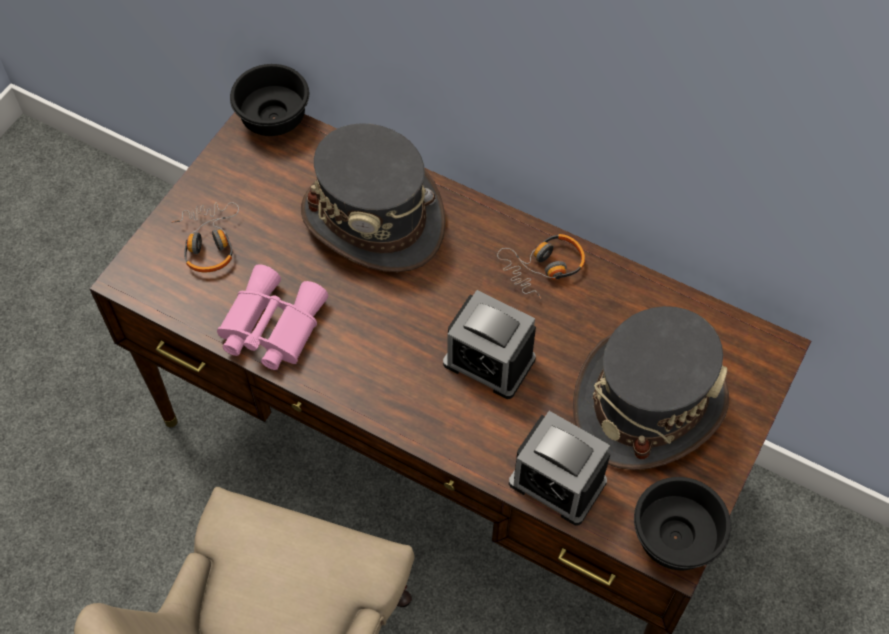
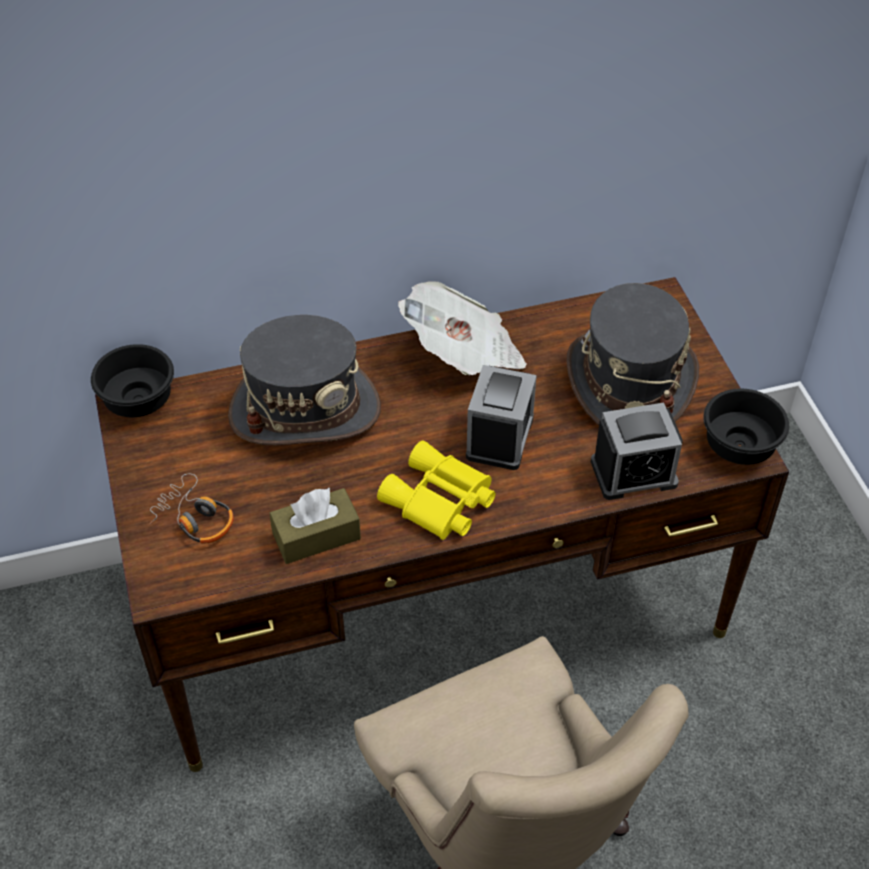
camera: 45 degrees left, 10 degrees down
(270, 326) = (316, 536): pink binoculars -> brown tissue box
(382, 375) = (439, 502): none -> yellow binoculars
(489, 361) = (499, 437): alarm clock -> alarm clock turned 60 degrees counterclockwise
(544, 268) = (464, 355): headphones -> newspaper

